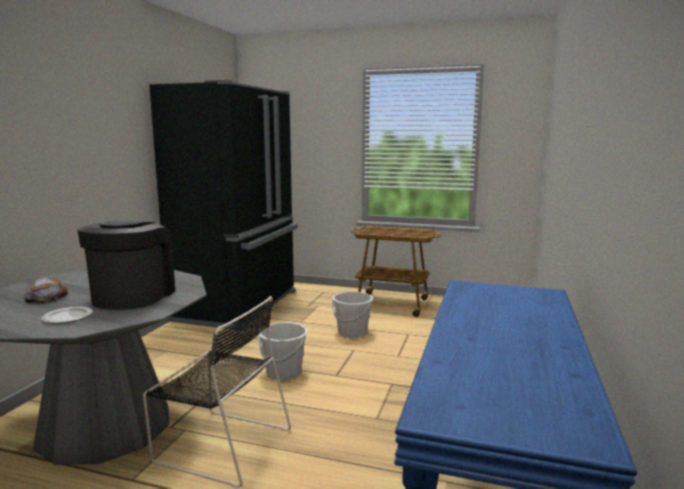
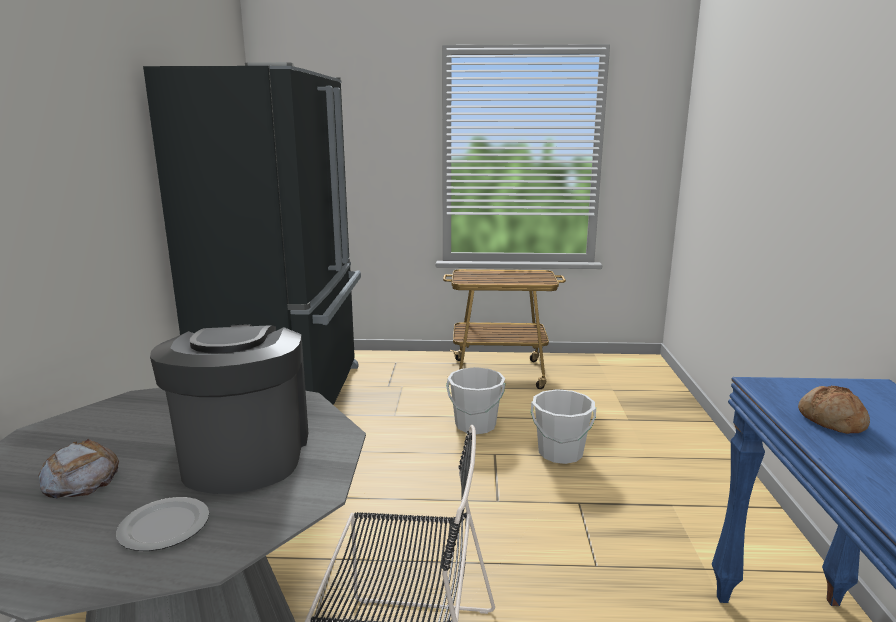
camera: 15 degrees left, 5 degrees up
(284, 373) = (423, 508): white bucket -> white bucket (560, 453)
(478, 303) = (830, 421): none -> bread

